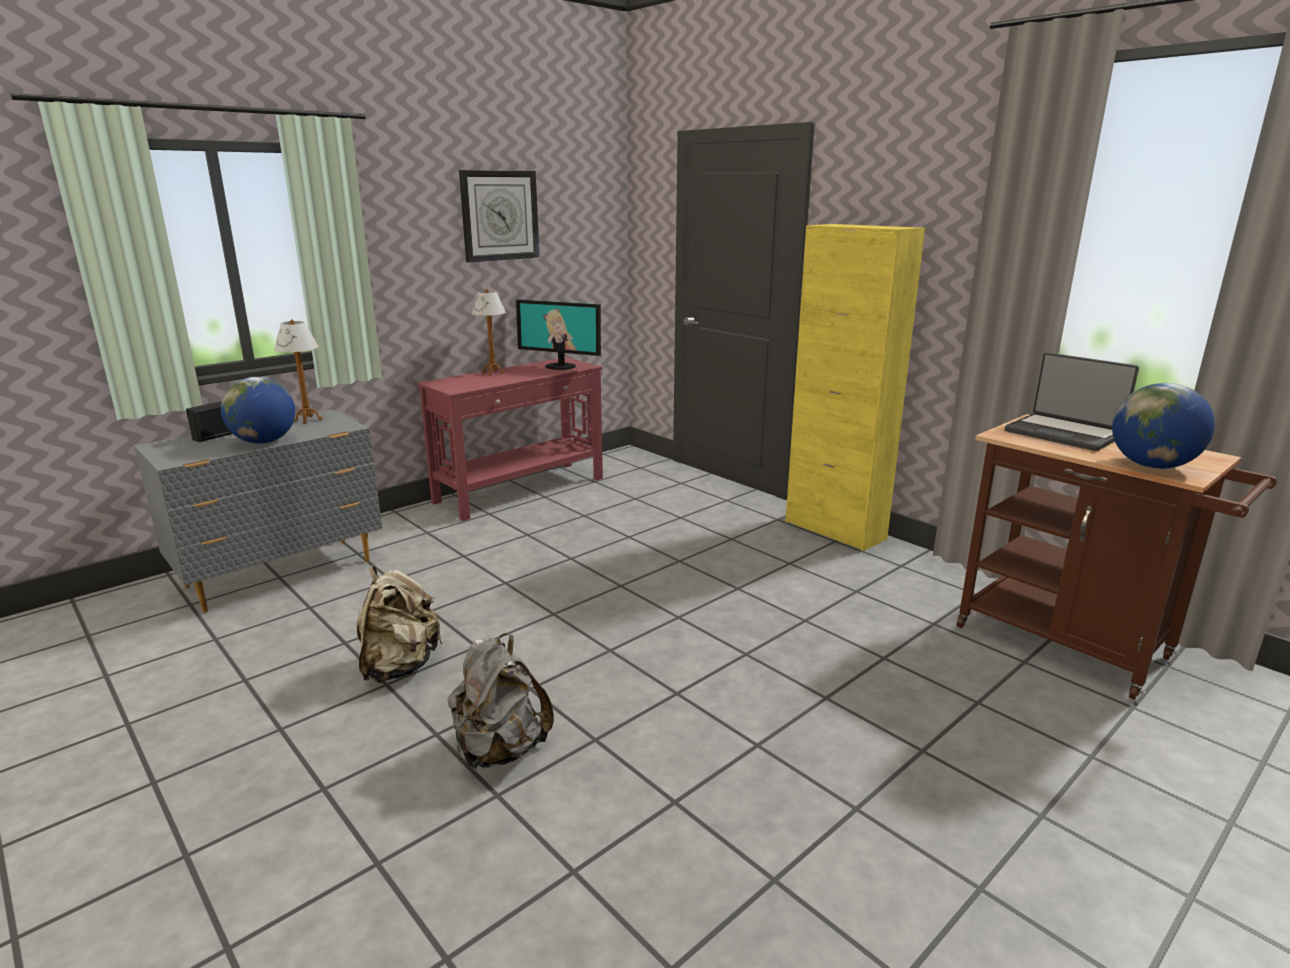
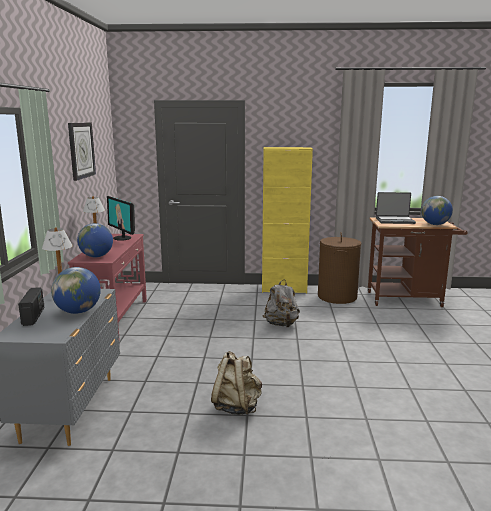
camera: 45 degrees left, 5 degrees down
(461, 383) = (96, 256): none -> globe
(499, 750) = (337, 407): grey backpack -> grey backpack (281, 324)
(560, 366) = (122, 238): monitor -> monitor turned 75 degrees clockwise
(910, 579) = (337, 297): none -> brown laundry basket

